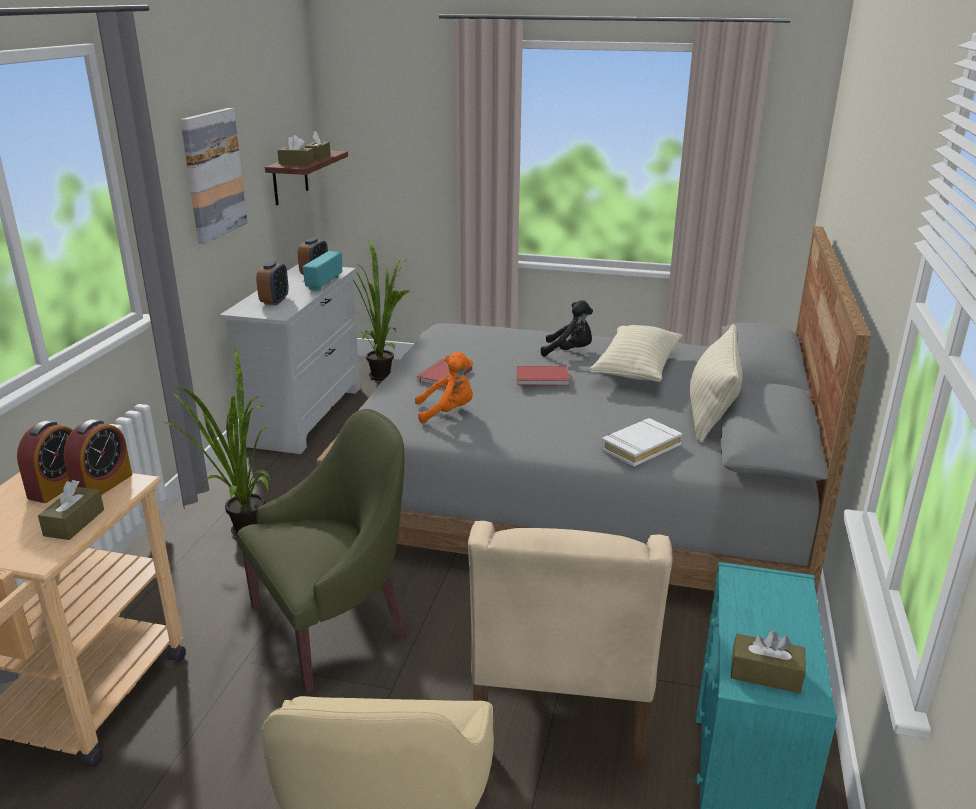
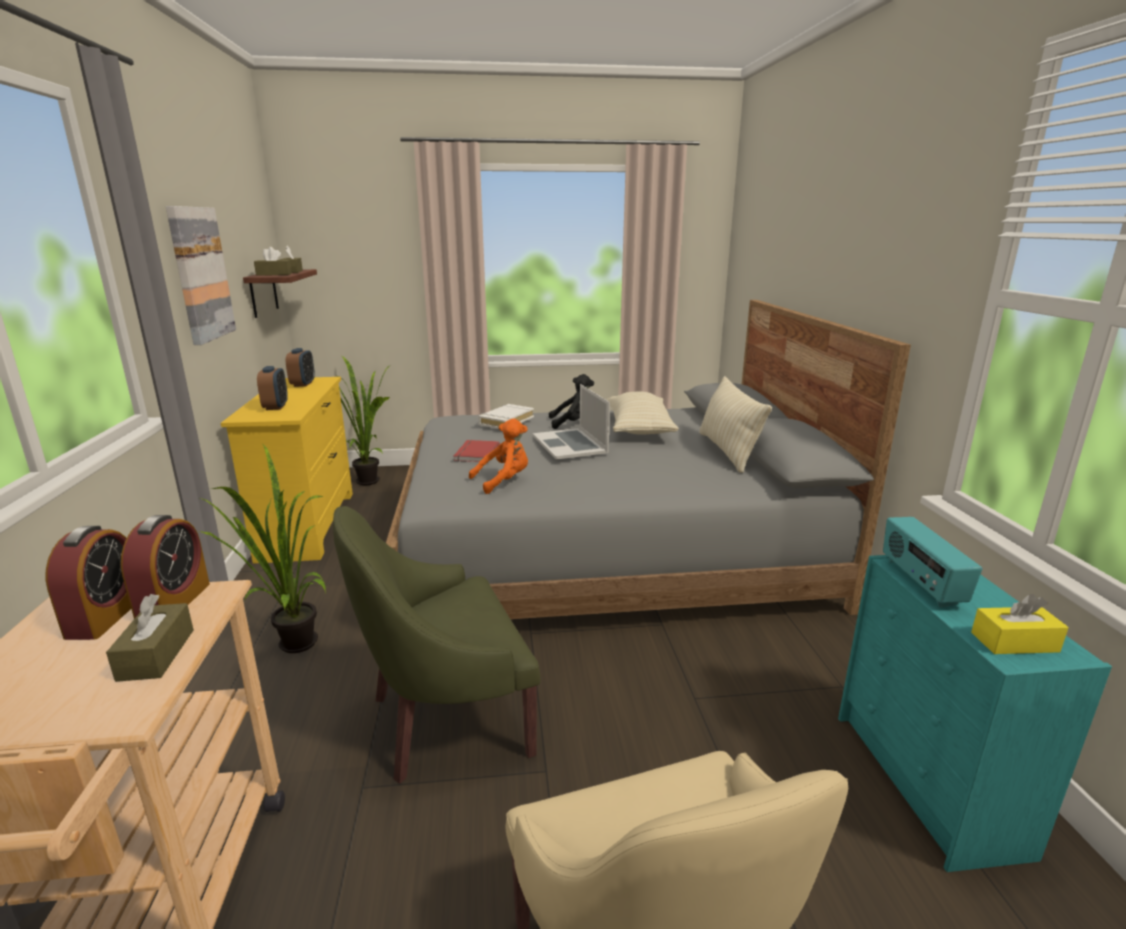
camera: 20 degrees left, 5 degrees down
(306, 415) = (308, 524): white dresser -> yellow dresser
(324, 283) = (317, 389): radio -> radio (920, 582)
(334, 625) = (446, 719): green armchair -> green armchair turned 150 degrees counterclockwise
(542, 378) = (570, 444): red book -> laptop
(560, 699) = (714, 734): beige armchair -> none
(640, 447) = (697, 483): white book -> white book (506, 421)
(765, 674) = (1014, 642): brown tissue box -> yellow tissue box

